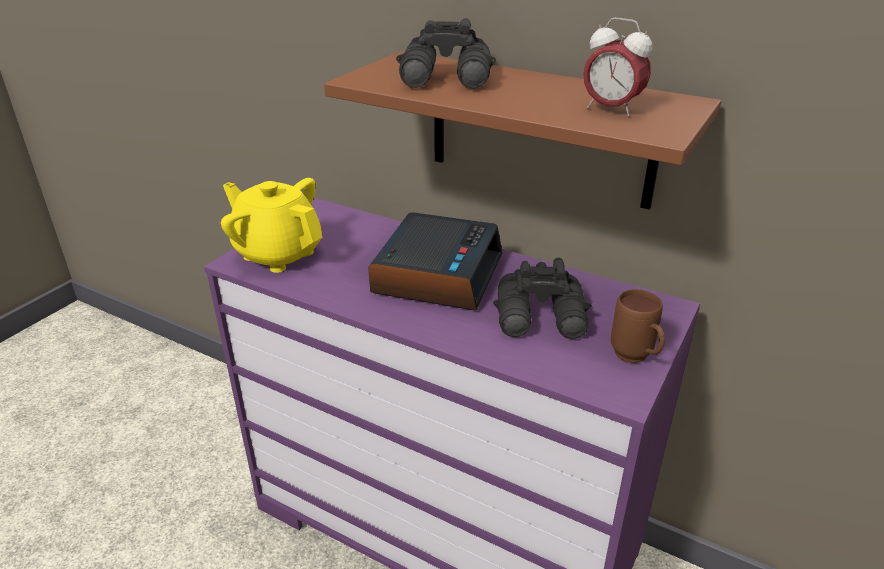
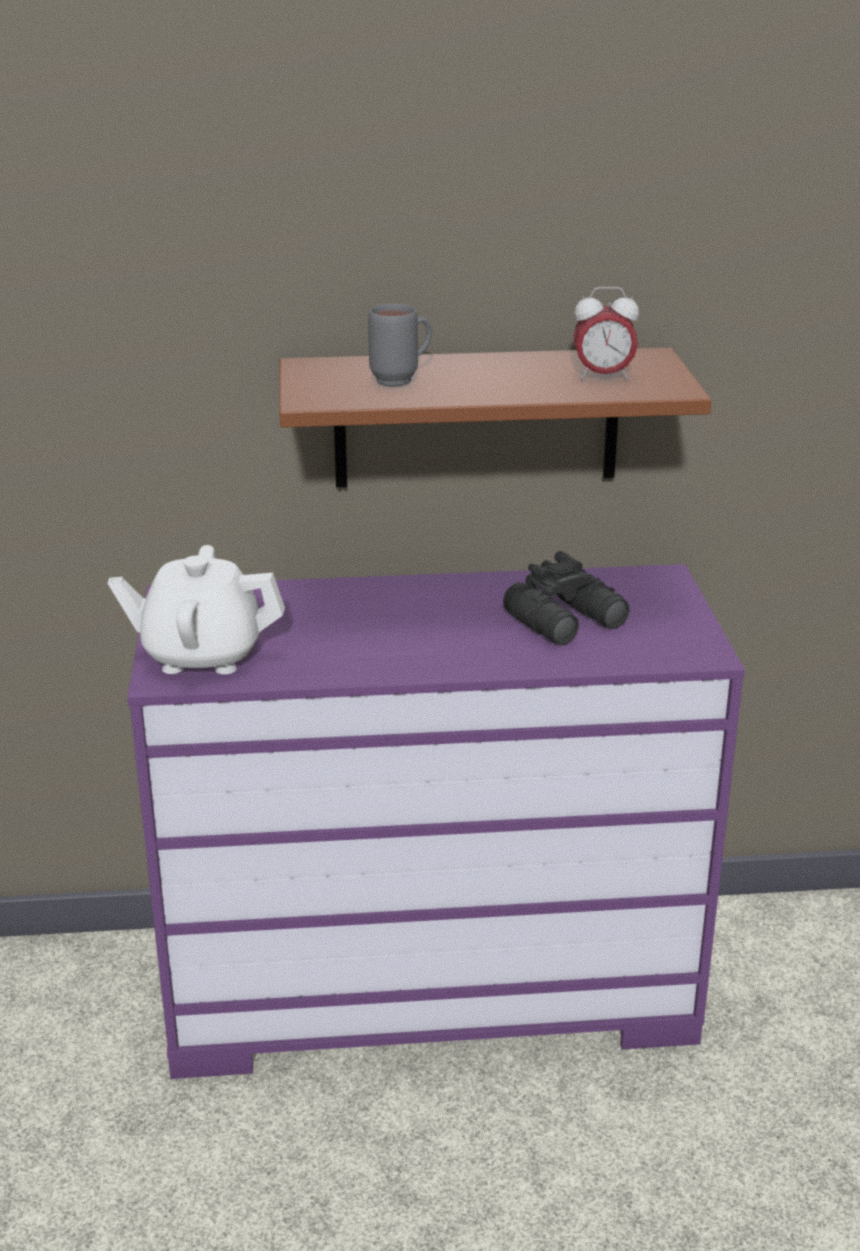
camera: 35 degrees left, 5 degrees down
(278, 254) = (202, 655): yellow teapot -> white teapot
(437, 273) = (413, 616): alarm clock -> none
(448, 79) = (402, 380): black binoculars -> grey mug
(635, 359) = (686, 626): brown mug -> none

